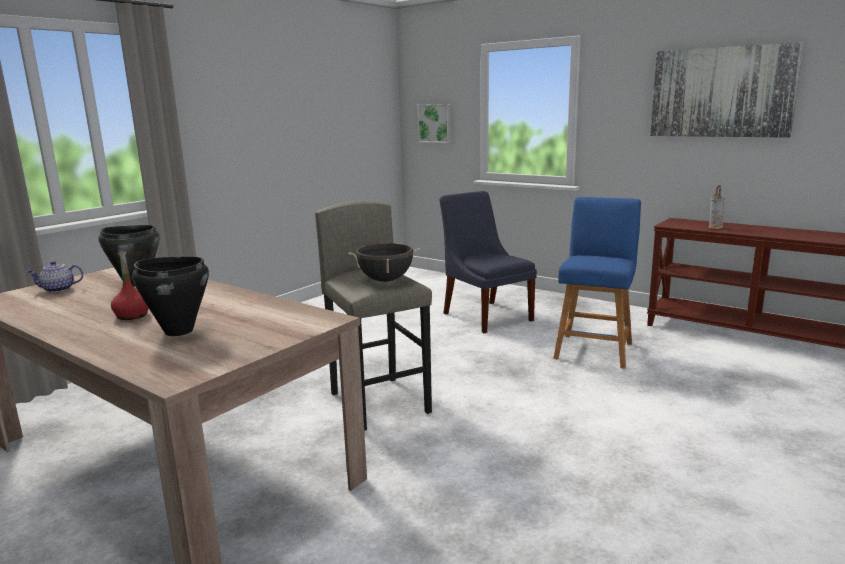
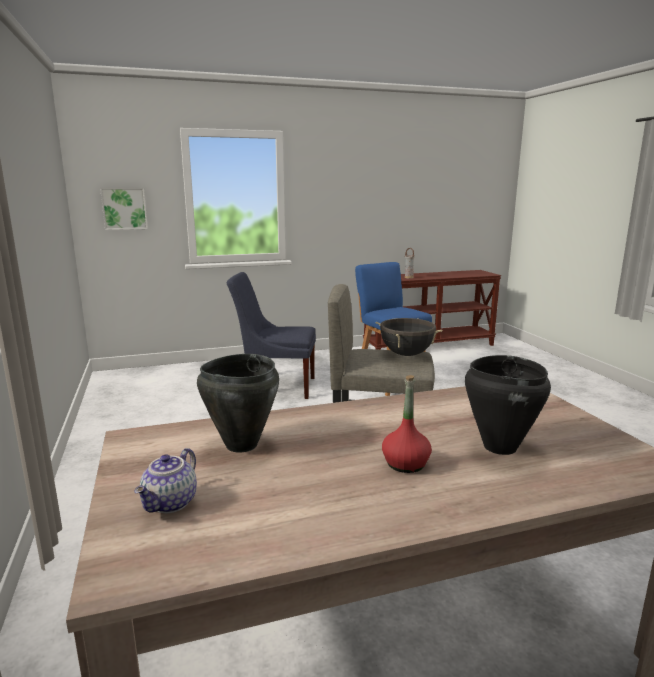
camera: 55 degrees left, 0 degrees up
(721, 92) = (389, 183): picture -> none

